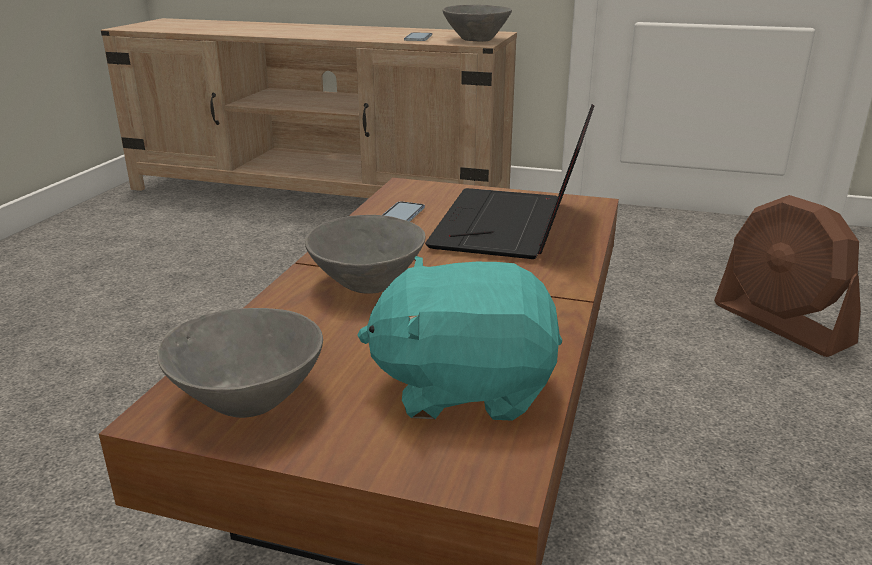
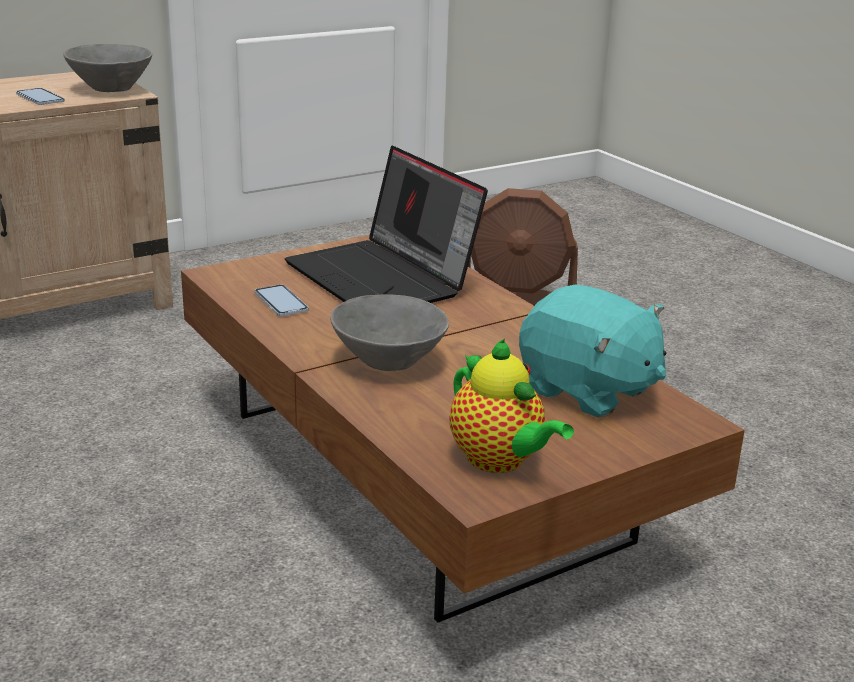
camera: 50 degrees left, 0 degrees up
(247, 399) = (499, 461): grey bowl -> teapot
(464, 387) = (588, 391): turquoise plush toy -> turquoise plush toy turned 90 degrees counterclockwise

